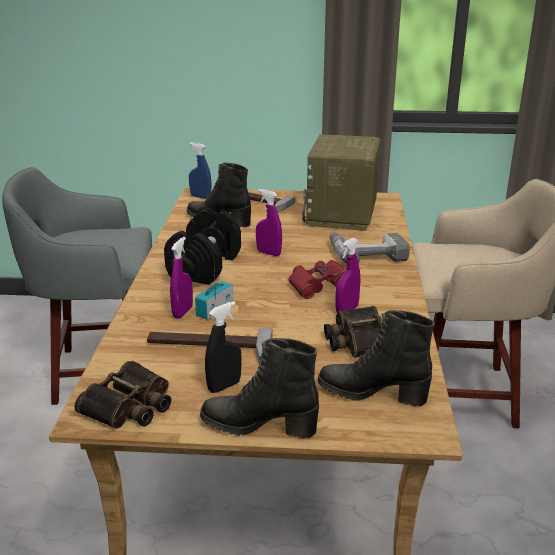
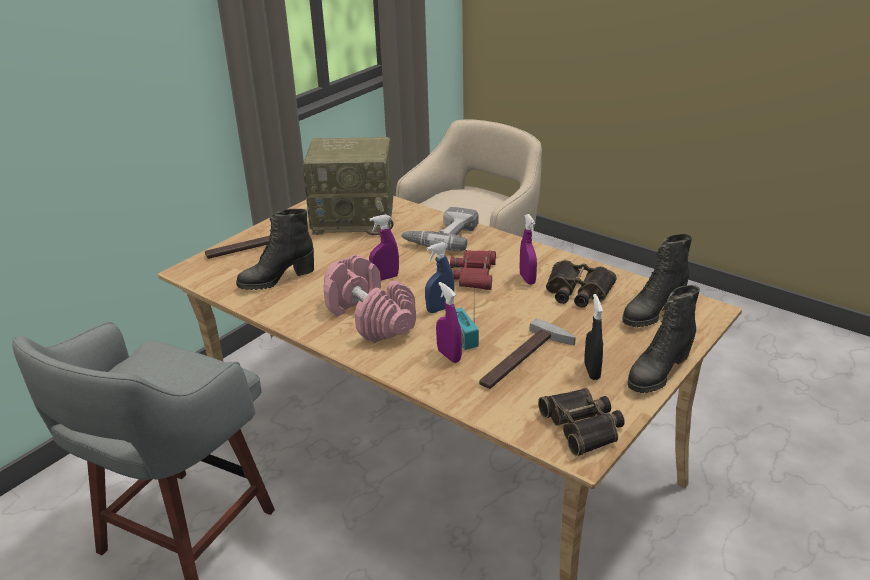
camera: 55 degrees left, 5 degrees up
(200, 197) = (201, 271): blue spray bottle -> blue spray bottle (440, 309)
(204, 266) = (369, 318): black dumbbell -> pink dumbbell
(342, 215) = (355, 219): radio -> radio turned 45 degrees counterclockwise

